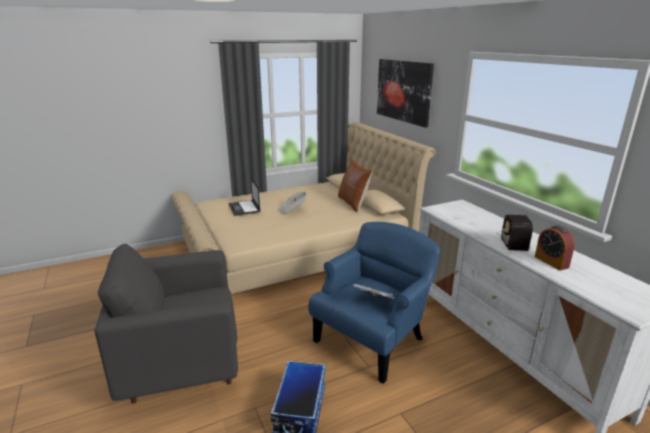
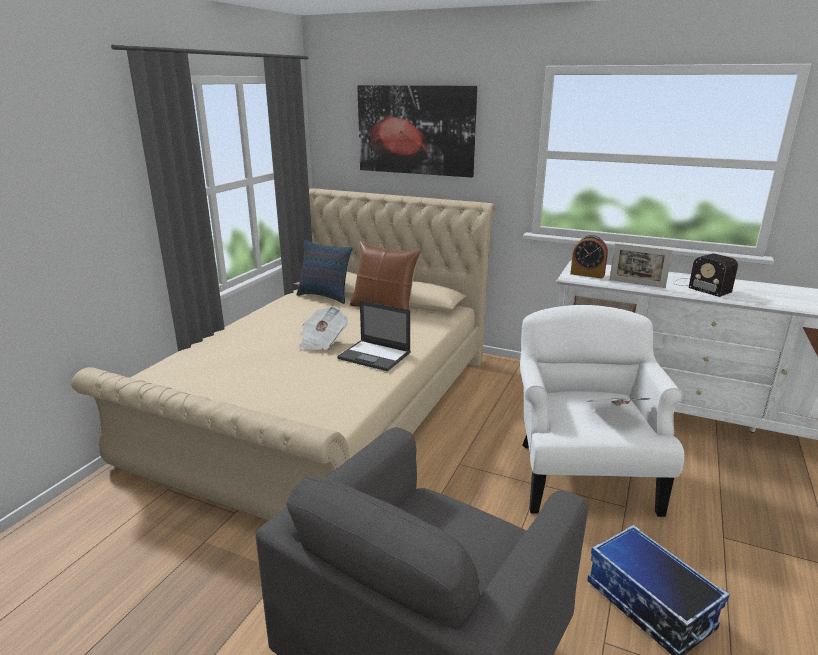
camera: 40 degrees left, 0 degrees up
(244, 208) = (243, 362): laptop -> laptop (375, 355)
(334, 189) = (325, 297): none -> blue pillow
(372, 339) = (582, 474): blue armchair -> white armchair
(468, 224) = (637, 284): none -> picture frame
(551, 262) = (766, 296): alarm clock -> alarm clock (587, 274)

